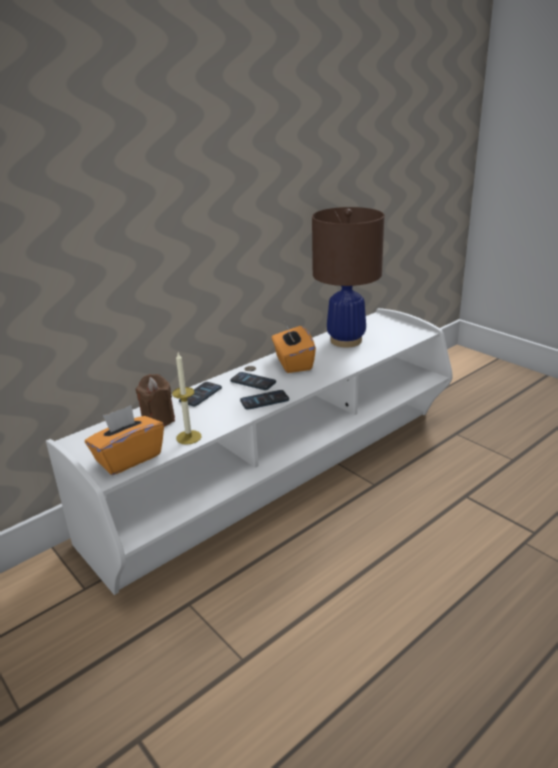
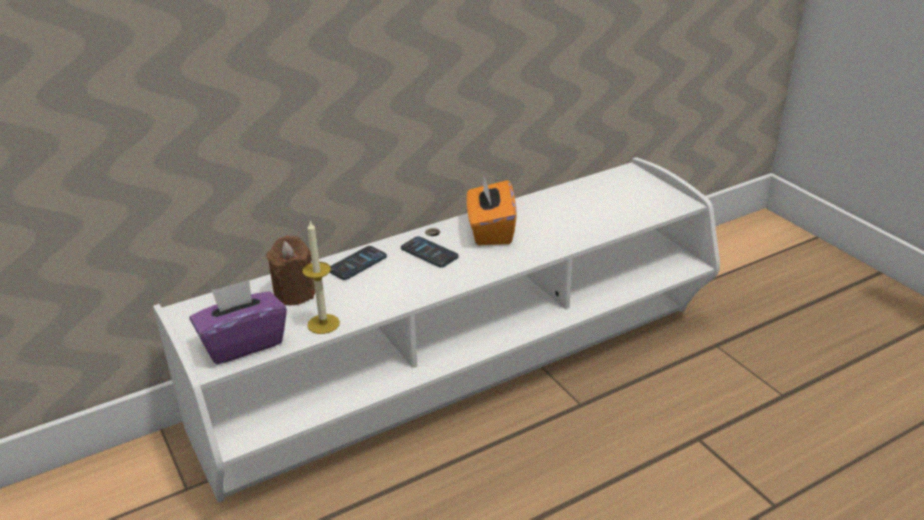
camera: 10 degrees right, 5 degrees up
(128, 458) = (243, 343): orange tissue box -> purple tissue box
(264, 400) = (434, 283): phone -> none
(345, 340) = (572, 204): brown table lamp -> none

